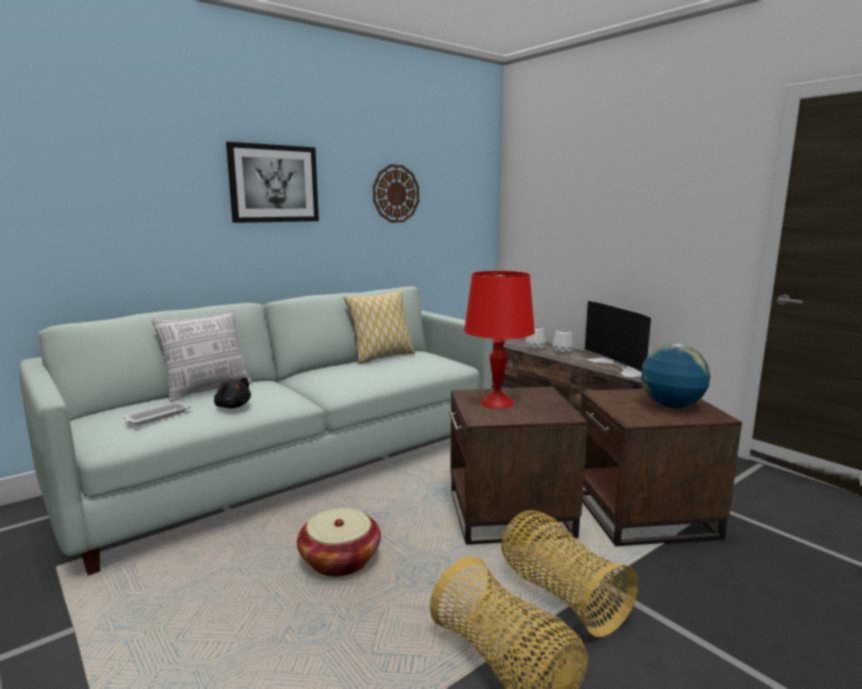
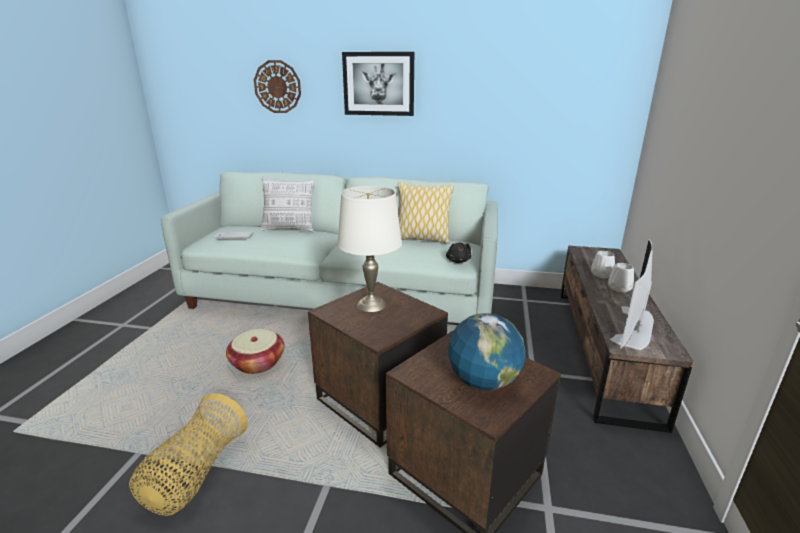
camera: 50 degrees right, 10 degrees up
(232, 406) = (270, 243): black plush toy -> black plush toy (458, 261)
(395, 194) = (498, 92): wall clock -> wall clock (277, 87)
(496, 402) = (371, 304): red table lamp -> white table lamp
(560, 594) = (293, 468): basket -> none

